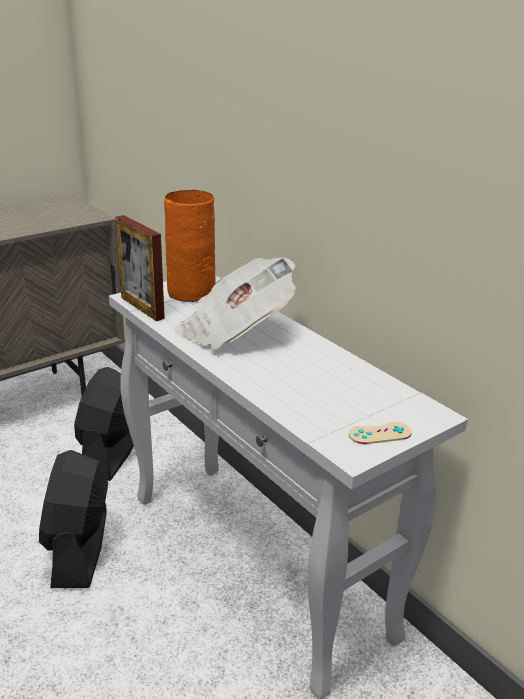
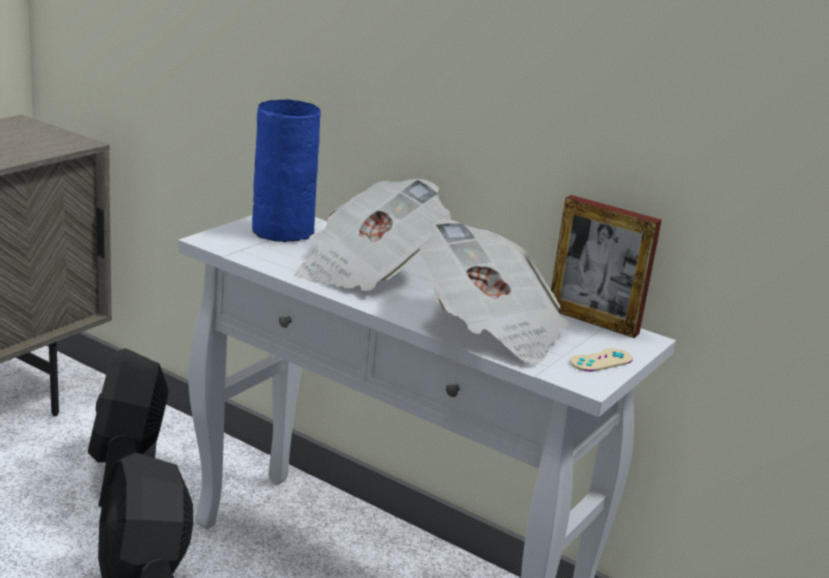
camera: 20 degrees left, 5 degrees down
(142, 308) = (235, 251): picture frame -> picture frame (592, 321)
(190, 292) = (281, 231): orange vase -> blue vase
(299, 392) = (490, 329): none -> newspaper

